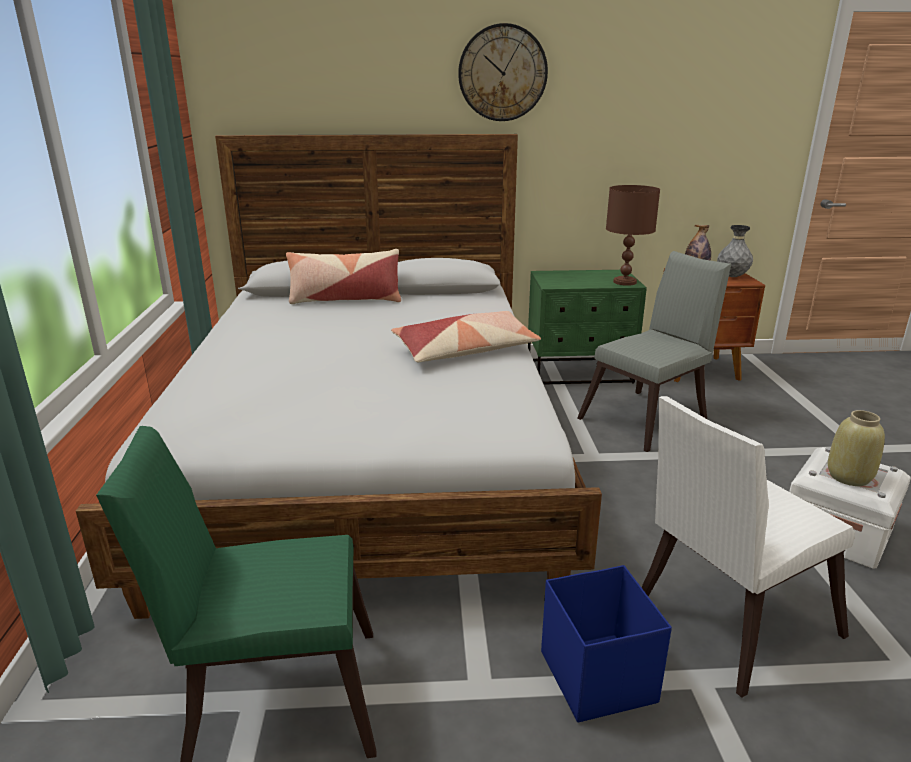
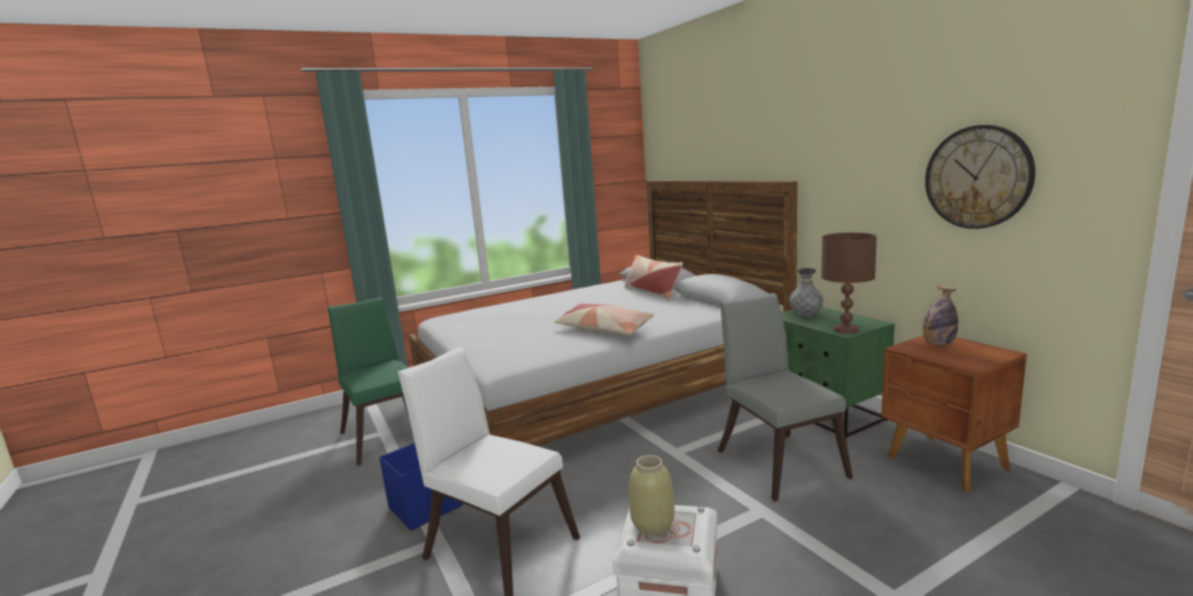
camera: 65 degrees right, 10 degrees down
(502, 73) = (792, 131): wall clock -> wall clock (977, 177)
(649, 418) = (777, 460): grey chair -> grey chair turned 135 degrees counterclockwise
(732, 276) = (972, 357): grey vase -> grey vase (806, 317)

